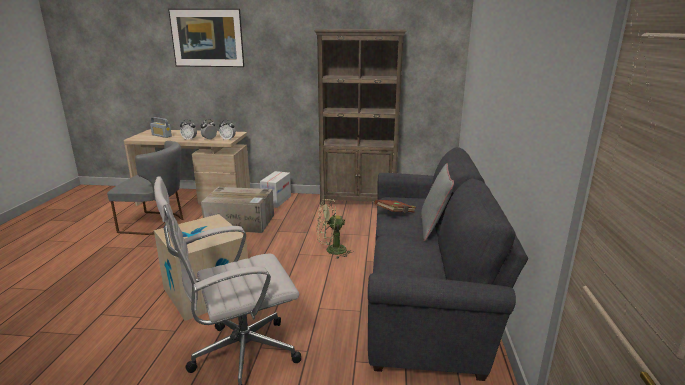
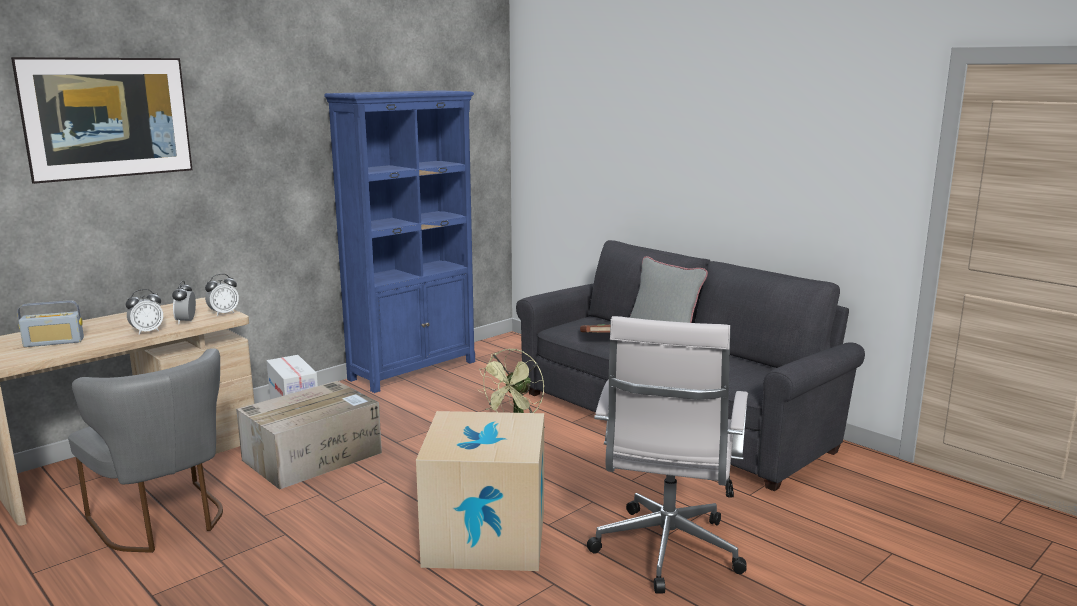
camera: 50 degrees left, 5 degrees down
(157, 223) = (164, 522): grey chair -> grey chair turned 90 degrees clockwise
(358, 201) = (414, 370): brown bookcase -> blue bookcase

